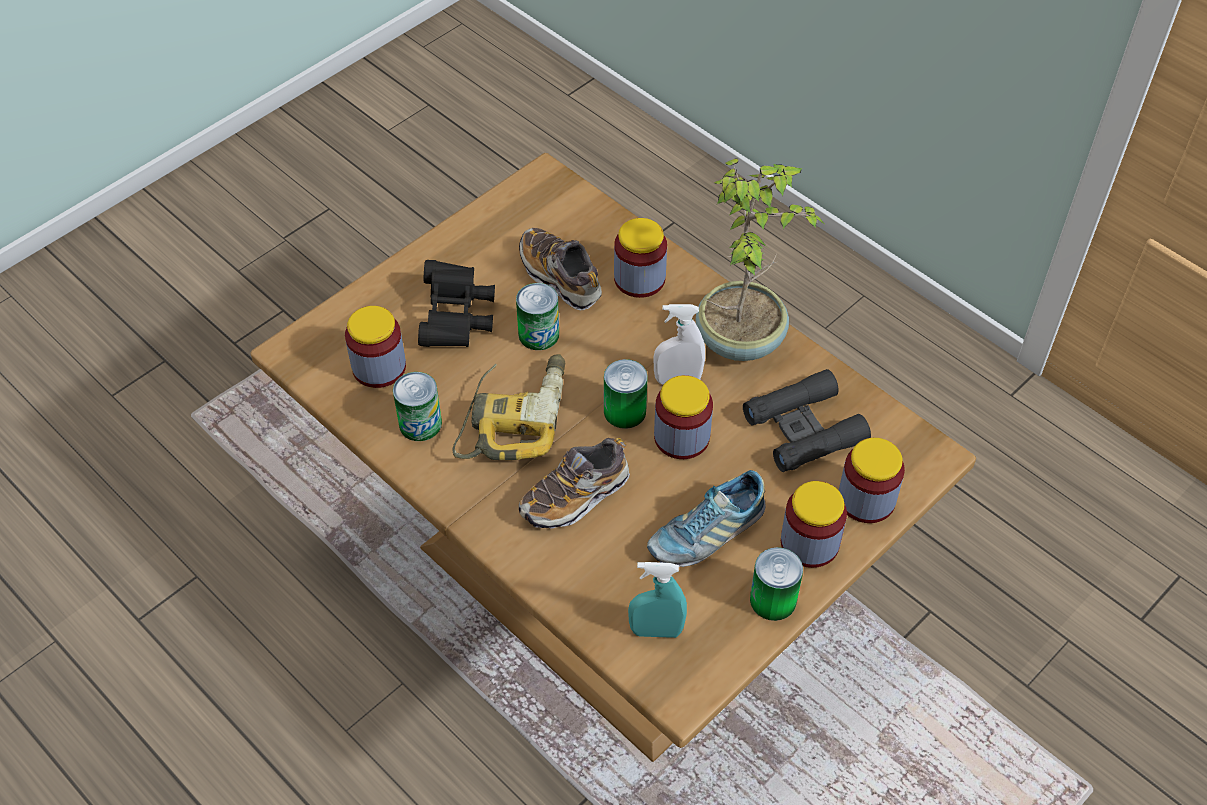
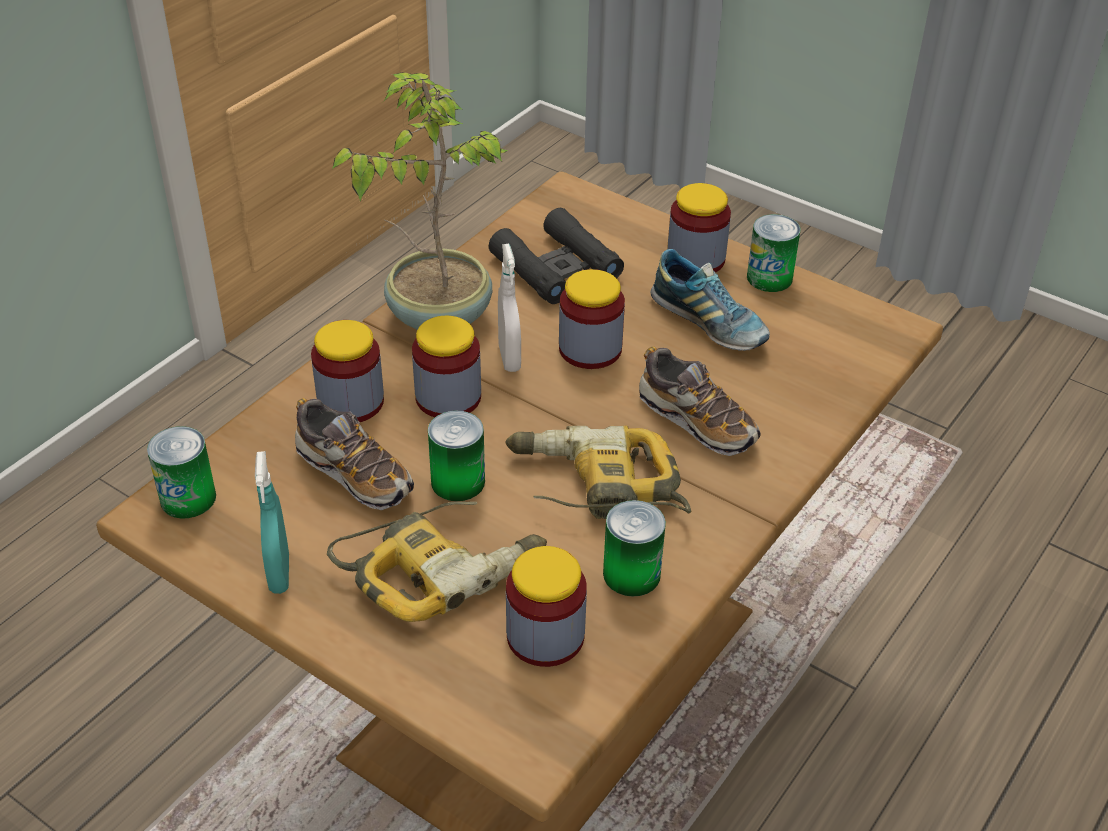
camera: 100 degrees left, 10 degrees down
(456, 318) = (441, 567): black binoculars -> power drill
(560, 277) = (354, 474): shoe -> shoe turned 90 degrees counterclockwise
(625, 411) = (564, 395): can -> can (188, 498)
(656, 631) = (838, 348): turquoise spray bottle -> turquoise spray bottle (279, 573)
(866, 499) = (632, 228): jar -> jar (448, 397)

